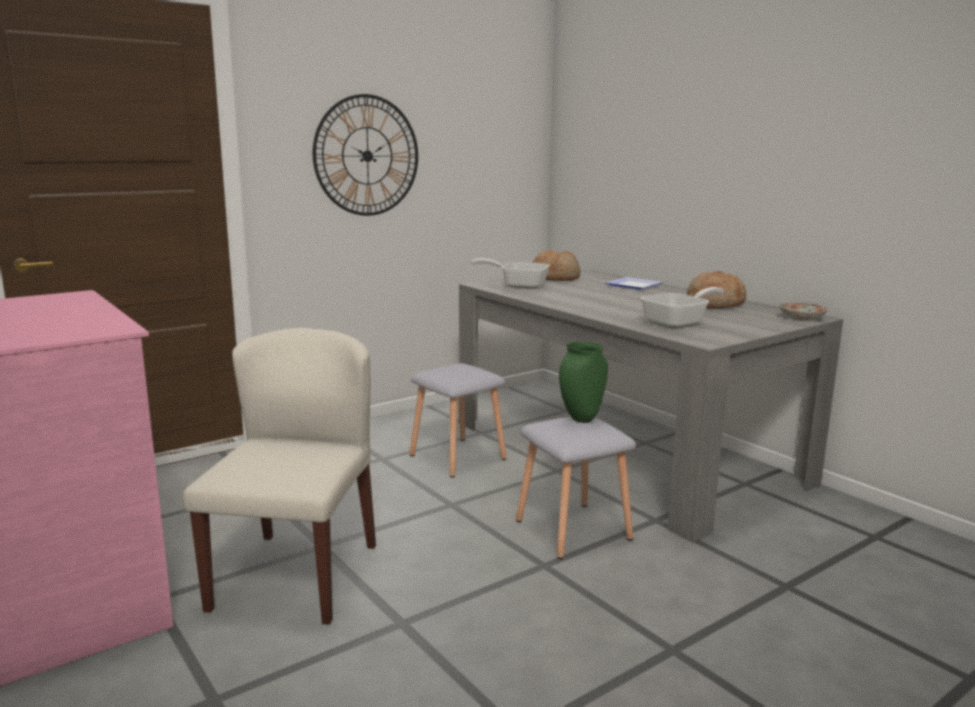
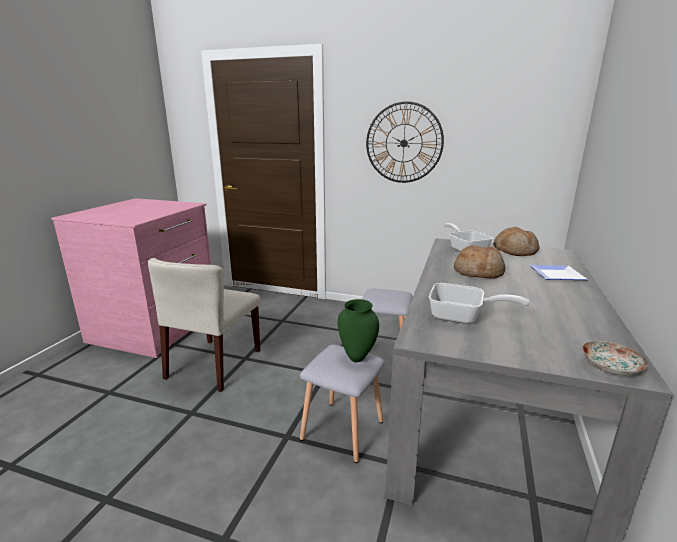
camera: 55 degrees right, 5 degrees up
(295, 575) = (214, 364): beige chair -> beige chair turned 135 degrees clockwise
(714, 304) = (568, 315): bread -> bread (479, 272)

